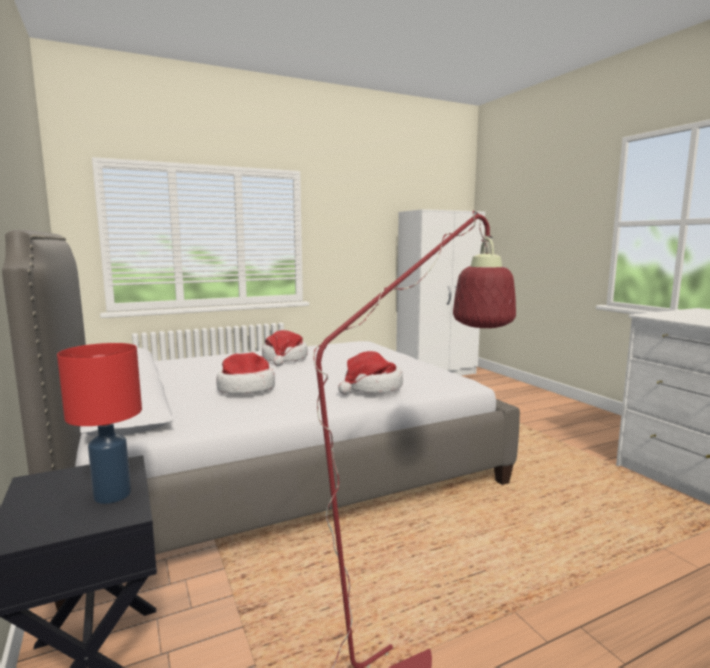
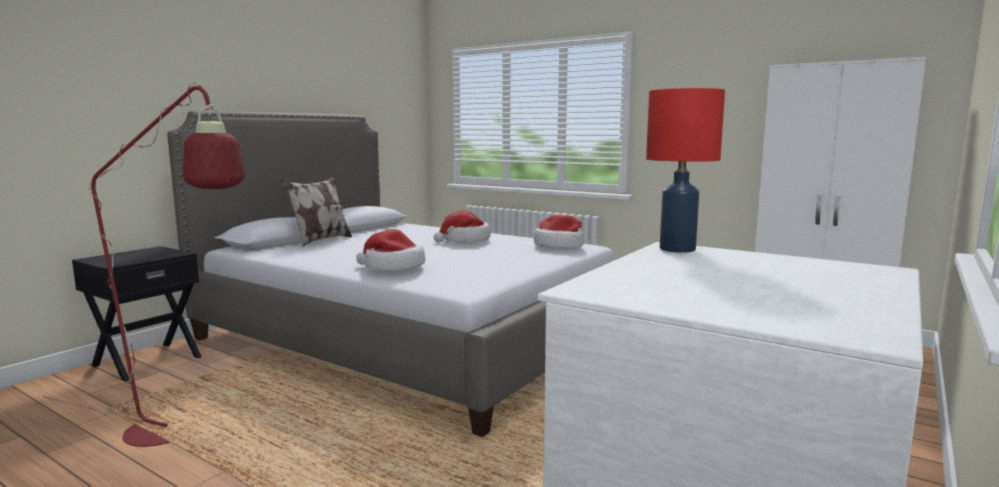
camera: 60 degrees right, 0 degrees up
(111, 495) = (136, 259): red table lamp -> red table lamp (676, 249)
(171, 397) = (320, 241): none -> pillow
(246, 388) = (356, 247): hat -> hat (559, 246)

